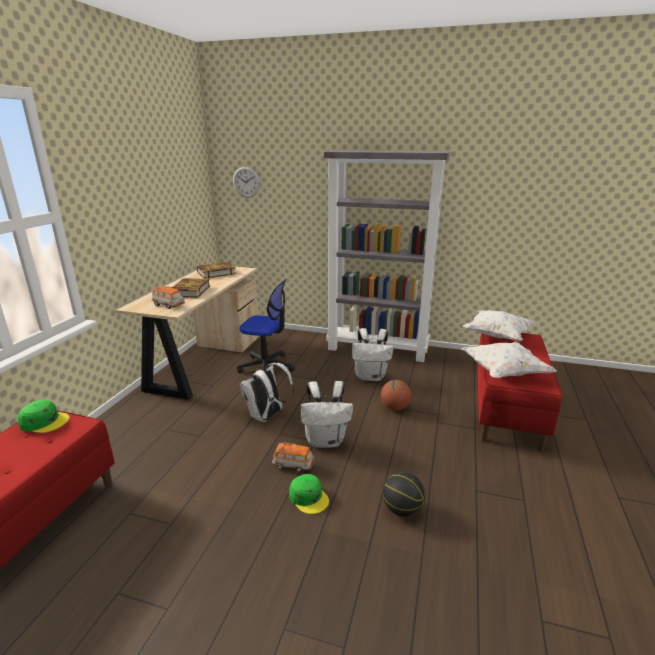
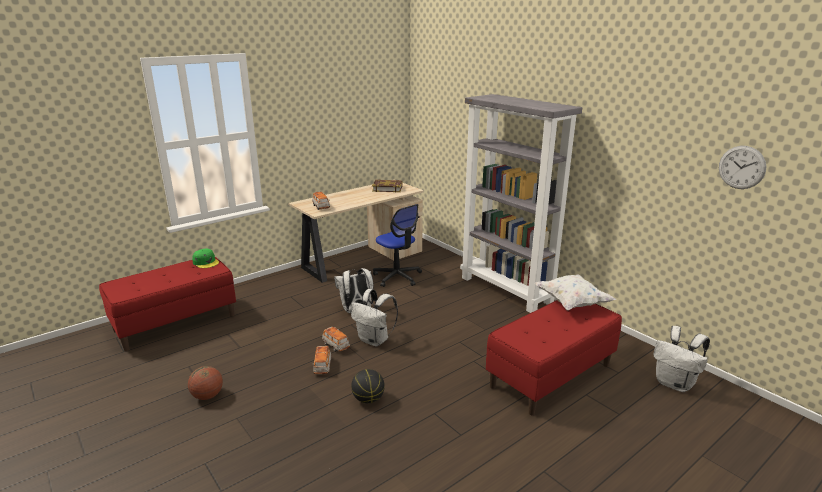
camera: 35 degrees right, 0 degrees up
(190, 291) = (348, 199): book -> none
(246, 182) = (432, 113): wall clock -> wall clock (741, 167)
(309, 497) = (322, 367): green cap -> toy car
(371, 376) = (468, 310): white backpack -> white backpack (675, 384)
(395, 407) = (454, 338): basketball -> basketball (207, 396)
(504, 372) = (520, 330): white pillow -> none

